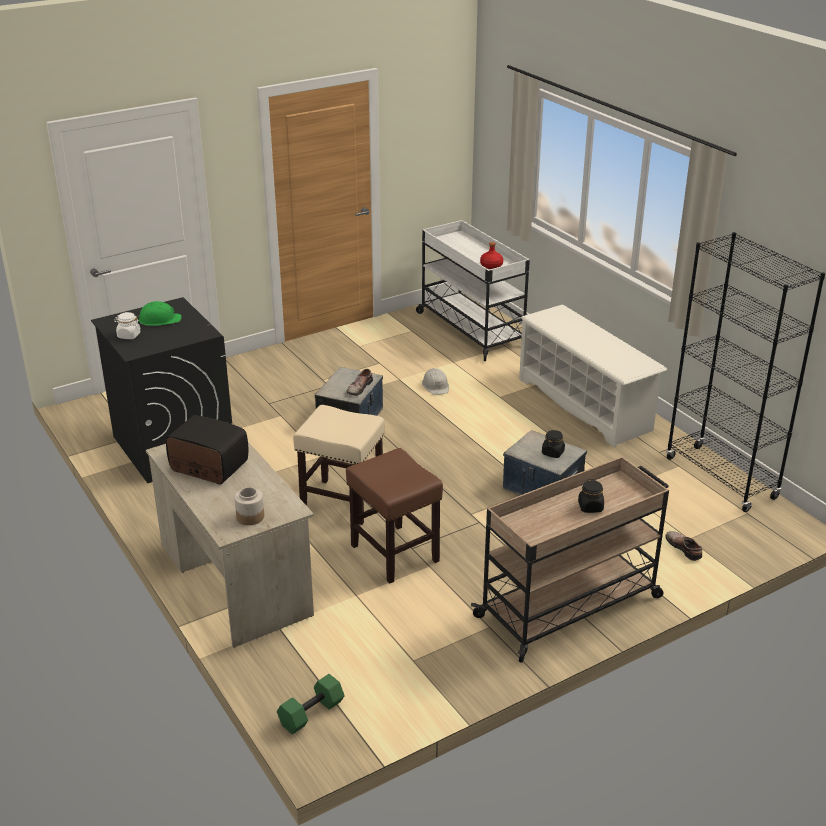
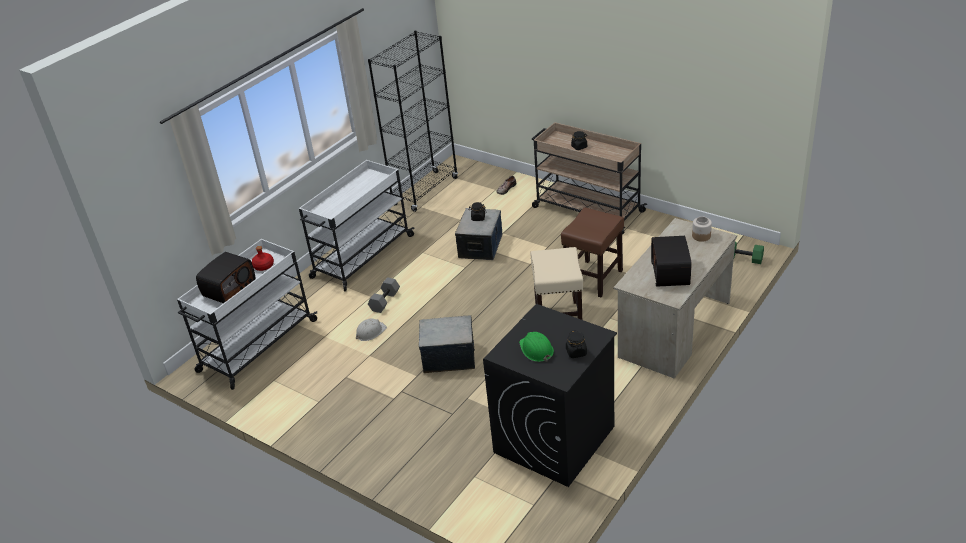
camera: 110 degrees left, 5 degrees up
(129, 335) = (576, 352): white jar -> black jar
(358, 387) = (447, 323): shoe -> none
(468, 249) = (229, 289): none -> radio
(484, 403) = (384, 301): none -> grey dumbbell
(585, 404) = (362, 257): white shoe rack -> white cart

